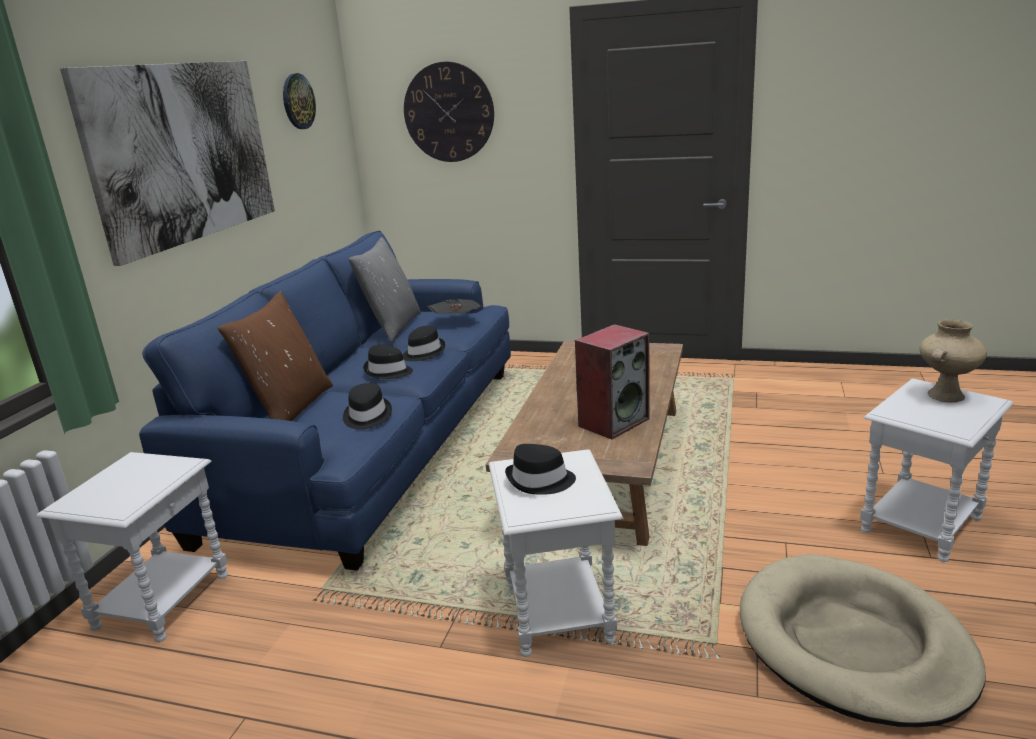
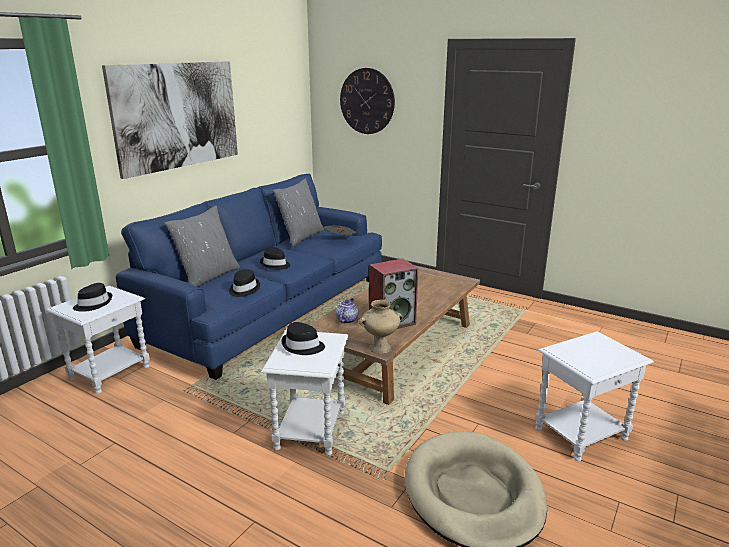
camera: 15 degrees right, 0 degrees up
(290, 408) = (208, 276): brown pillow -> grey pillow
(298, 101) = (267, 86): wall clock -> none
(423, 352) = (304, 256): black hat -> black hat (93, 304)
(545, 432) = (346, 320): none -> teapot
(945, 395) = (607, 346): beige vase -> beige vase (380, 348)

